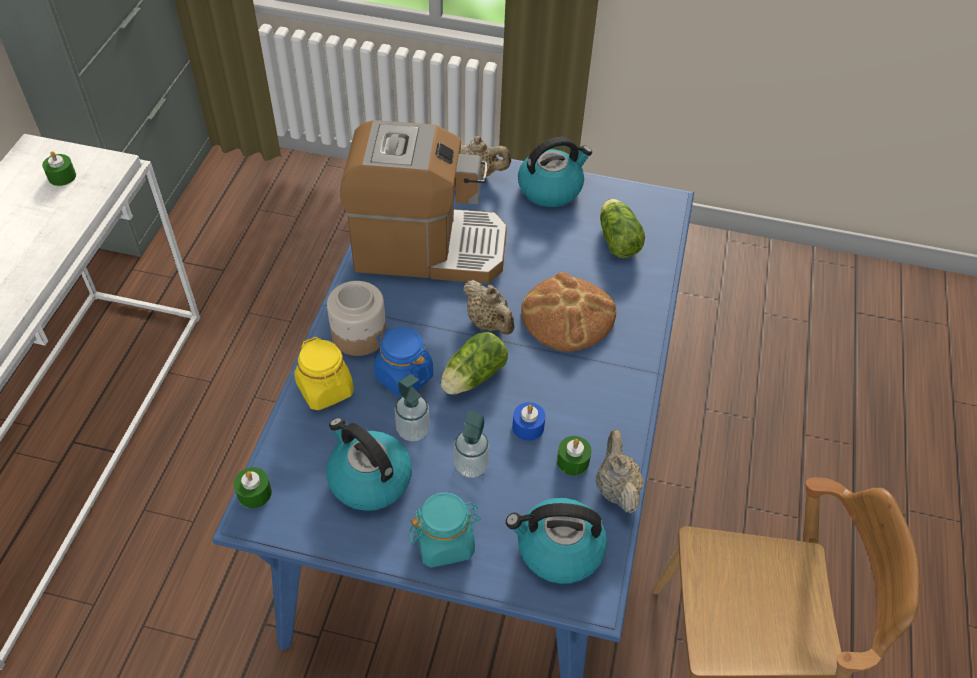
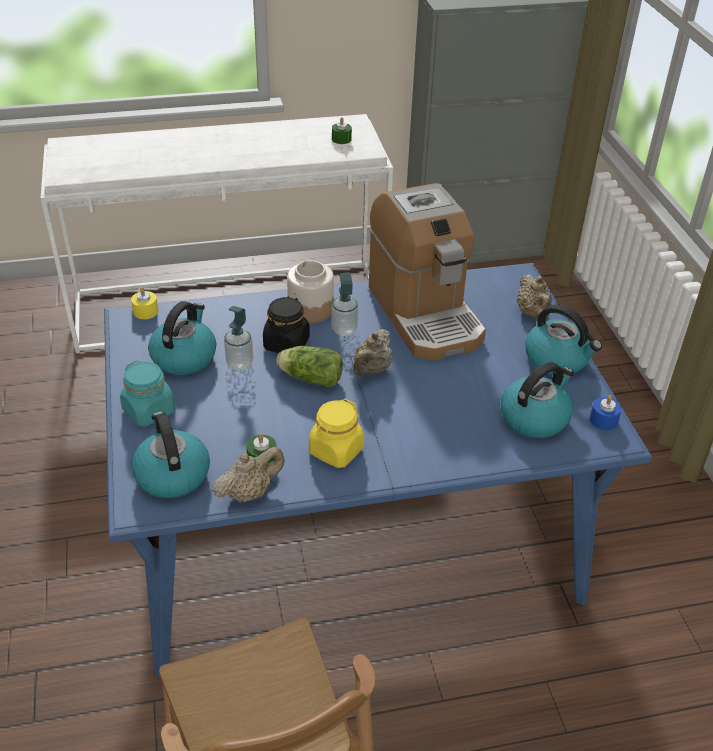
camera: 65 degrees right, 10 degrees down
(254, 493) = (145, 311): green candle -> yellow candle
(325, 389) = (250, 311): yellow jar -> yellow jar (336, 451)
(403, 376) = (286, 343): blue jar -> black jar
(471, 466) = (224, 403): soap dispenser -> soap dispenser (344, 330)
(528, 427) = (280, 423): blue candle -> blue candle (603, 420)
(567, 316) = (415, 412): bread -> none
(617, 238) = (535, 417): lettuce -> kettle

